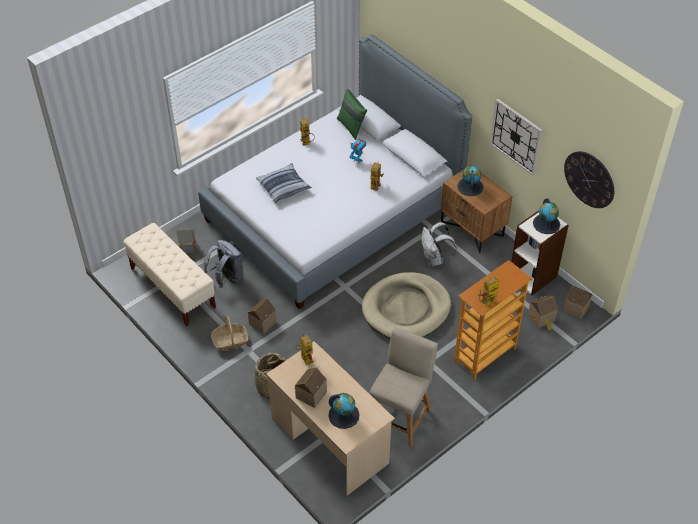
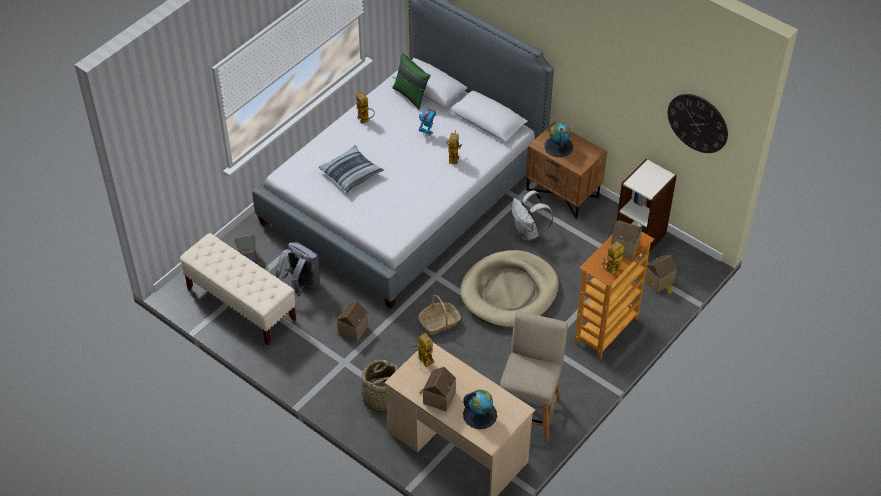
camera: 10 degrees left, 0 degrees up
(230, 341) = (321, 354): basket -> basket (439, 322)
(516, 136) = (607, 85): wall clock -> none
(546, 224) = (652, 177): globe -> none
(576, 307) = (693, 265): toy house -> toy house (625, 246)

